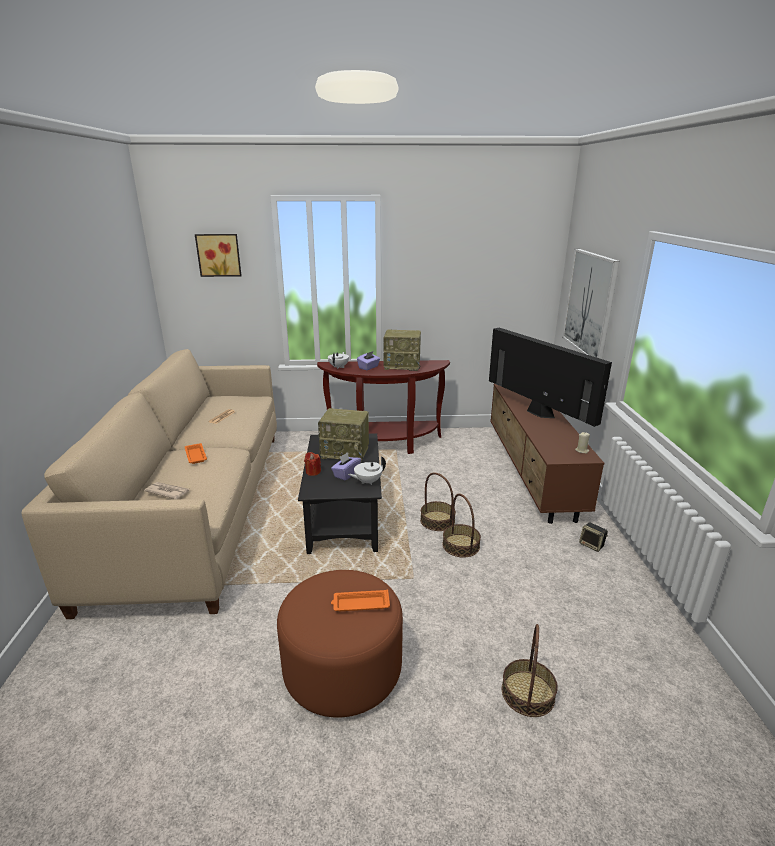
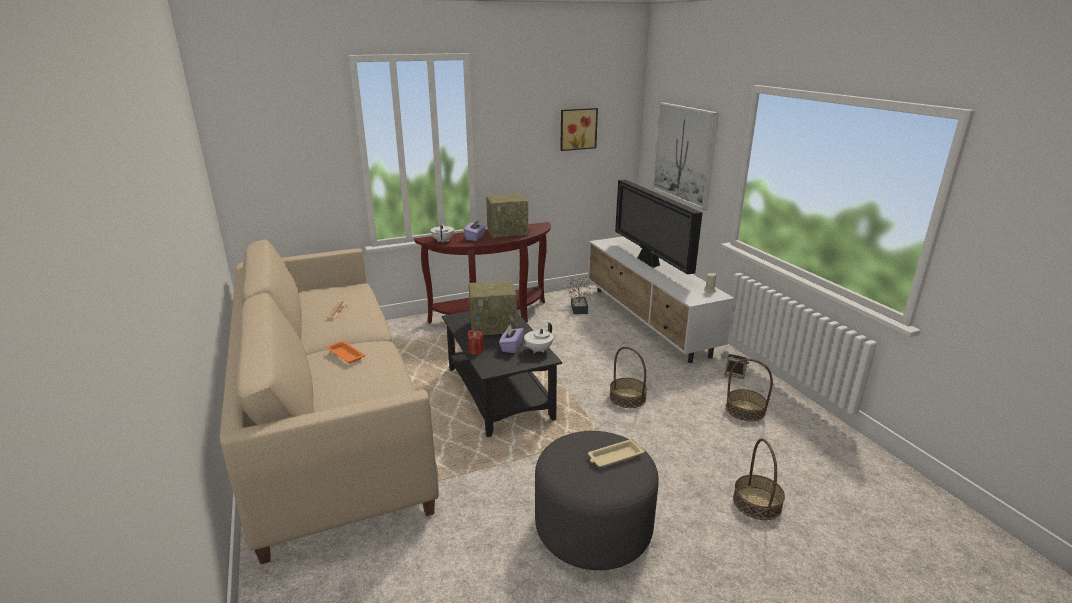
camera: 20 degrees left, 0 degrees up
(167, 492) = (346, 396): newspaper -> none
(219, 255) = (289, 126): picture -> picture (577, 129)
(342, 669) = (593, 528): brown ottoman -> grey ottoman
(360, 604) = (615, 456): orange tray -> beige tray
(437, 521) = (592, 380): basket -> basket (745, 410)
(470, 447) = (579, 307): none -> potted plant
(532, 472) = (648, 321): brown tv stand -> white tv stand
(538, 413) = (649, 263): television -> television turned 150 degrees counterclockwise

